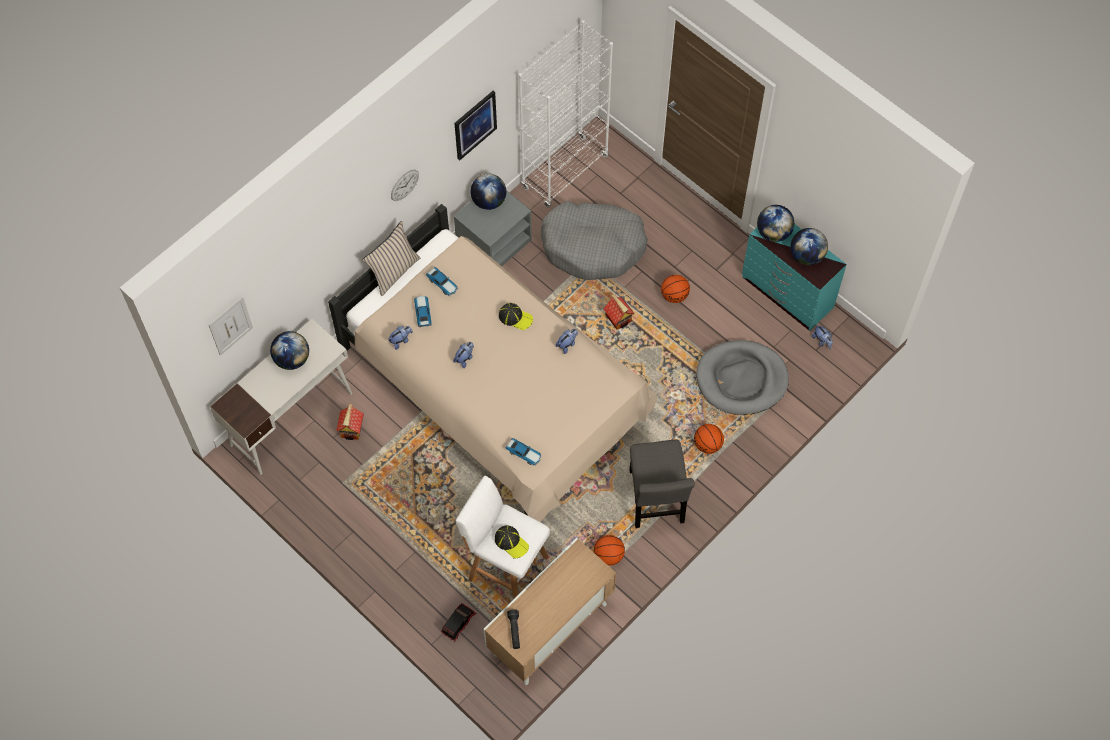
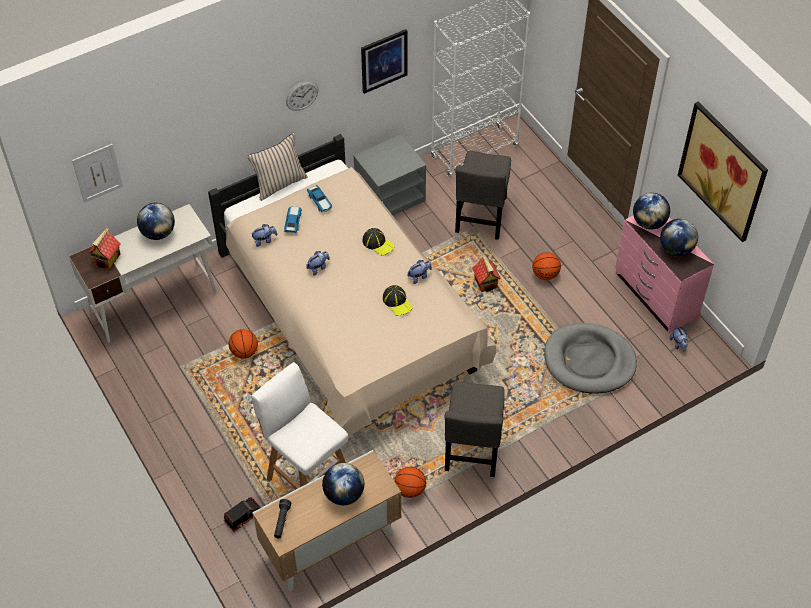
camera: 15 degrees right, 10 degrees down
(352, 429) = (205, 323): toy house -> toy house (107, 259)
(489, 201) = (390, 149): globe -> globe (344, 494)
(511, 542) = (305, 437): cap -> cap (397, 302)
(524, 454) = (346, 362): toy car -> none
(593, 246) = (481, 217): grey dog bed -> grey chair
(708, 445) = (539, 412): basketball -> basketball (244, 352)
(787, 293) = (655, 295): turquoise dresser -> pink dresser
(847, 186) = (723, 171): none -> picture

